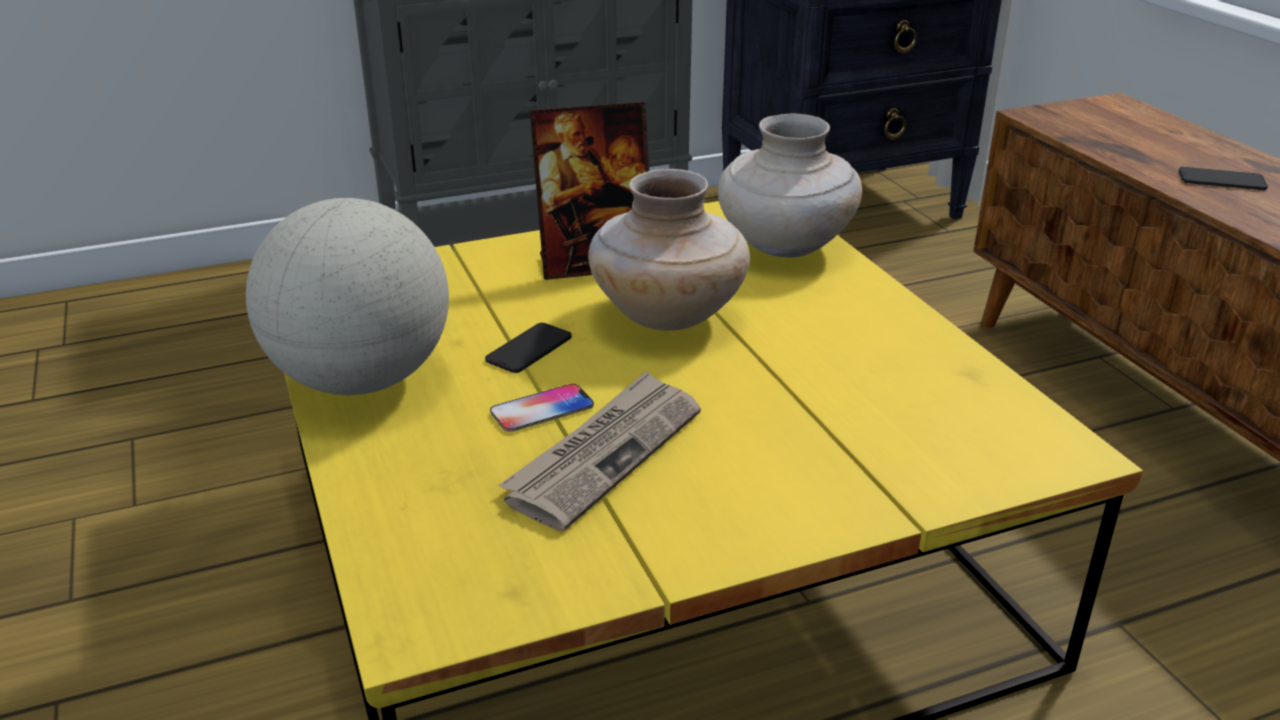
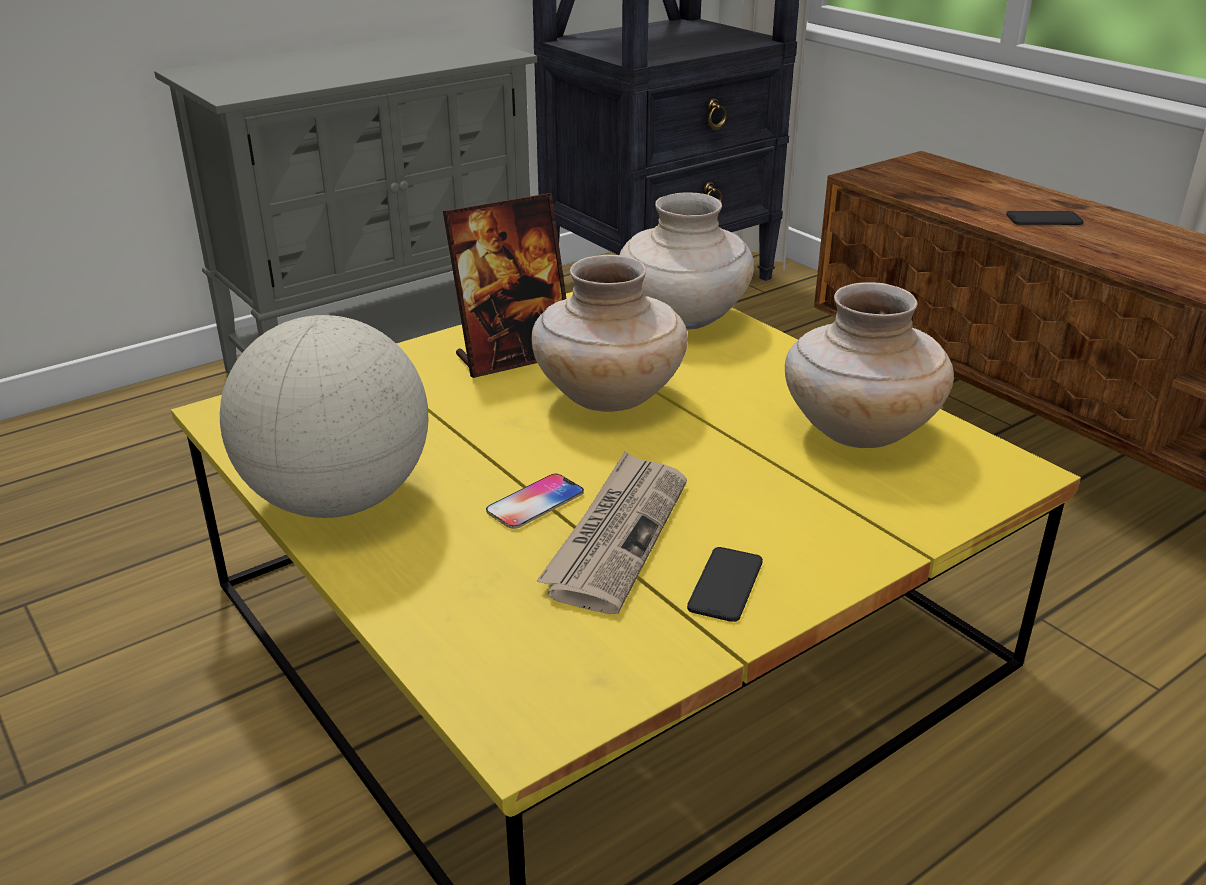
camera: 15 degrees left, 0 degrees up
(529, 349) = (492, 446): phone -> phone (725, 585)
(912, 386) = (858, 432): none -> beige vase

